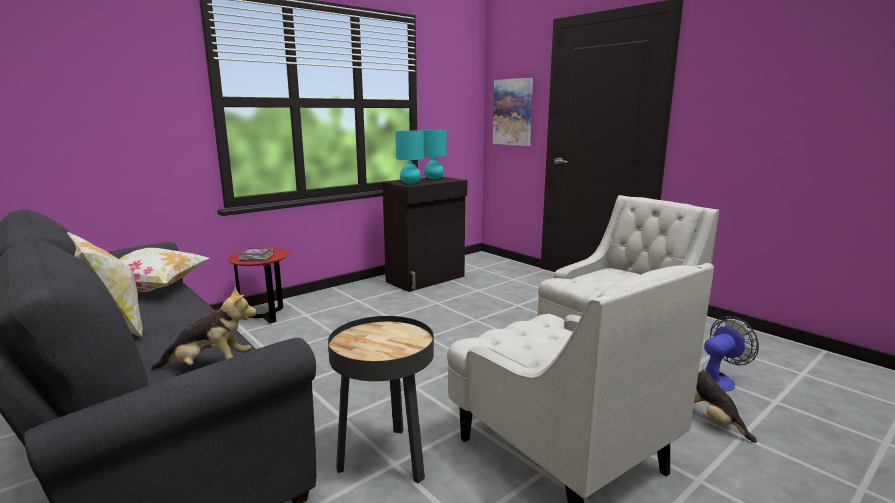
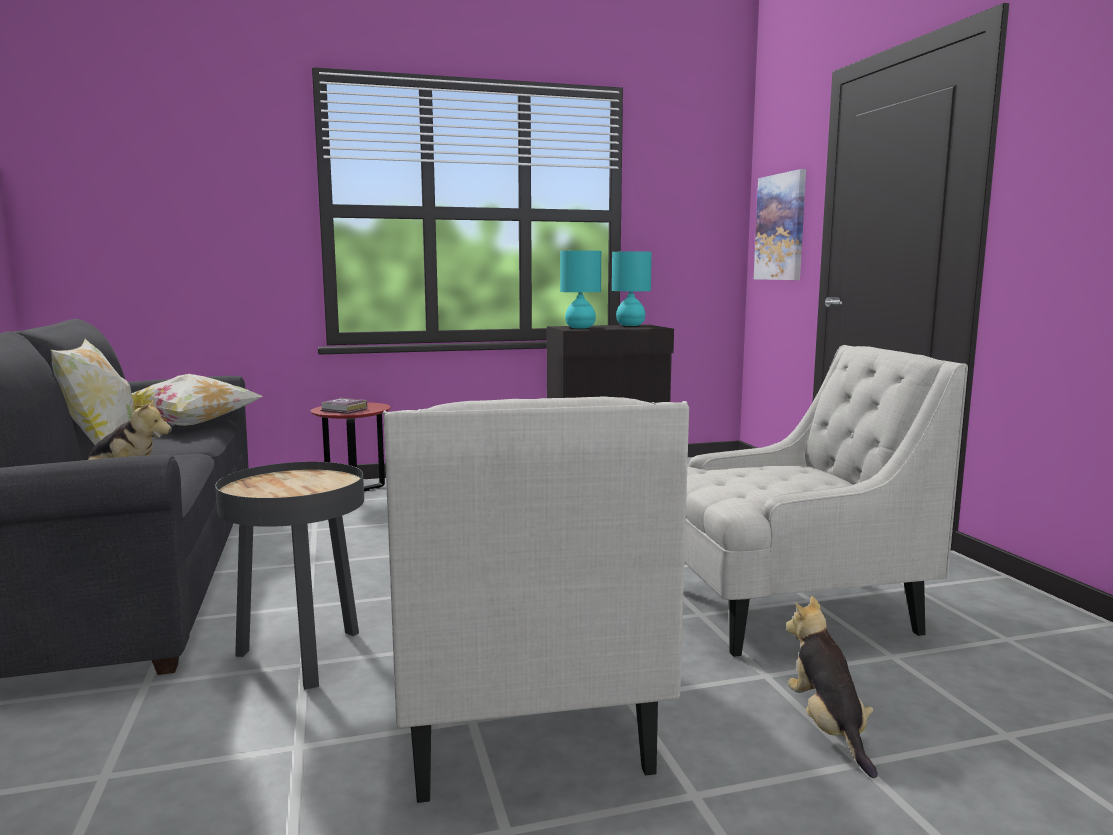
camera: 25 degrees right, 5 degrees down
(718, 380) = (929, 681): fan -> none

